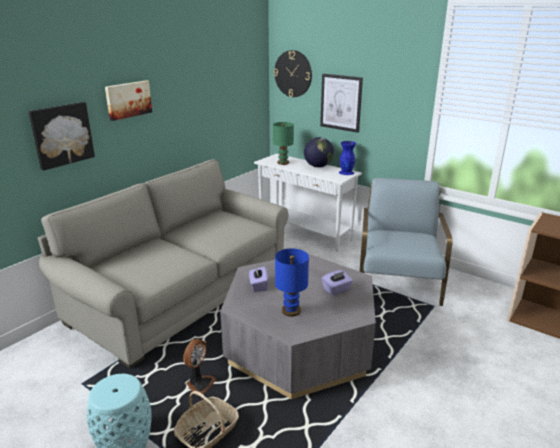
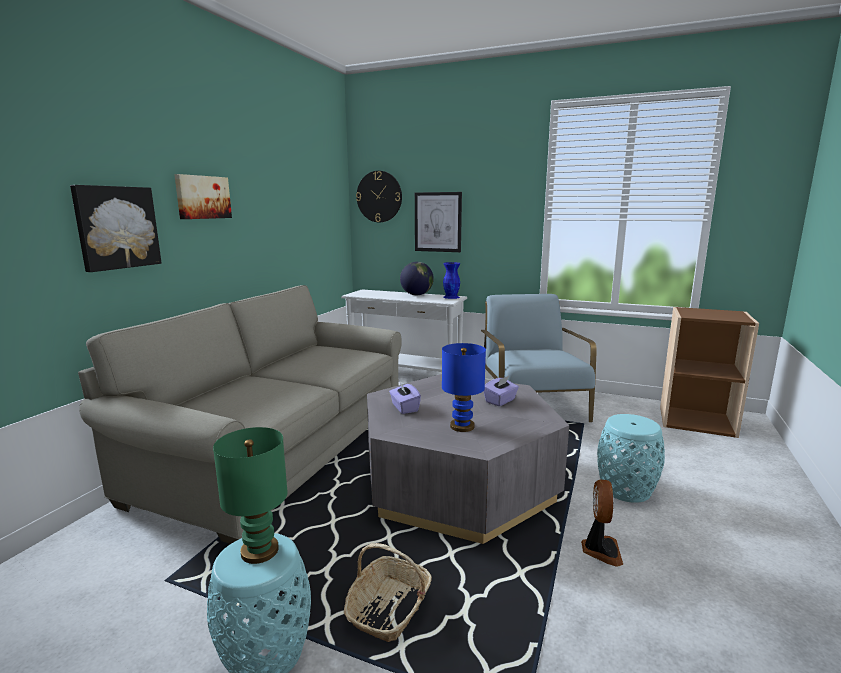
camera: 15 degrees left, 10 degrees down
(199, 384) = (349, 549): fan -> fan (600, 550)
(283, 163) = (375, 294): green table lamp -> green table lamp (260, 550)
(430, 375) = (626, 490): none -> turquoise stool

